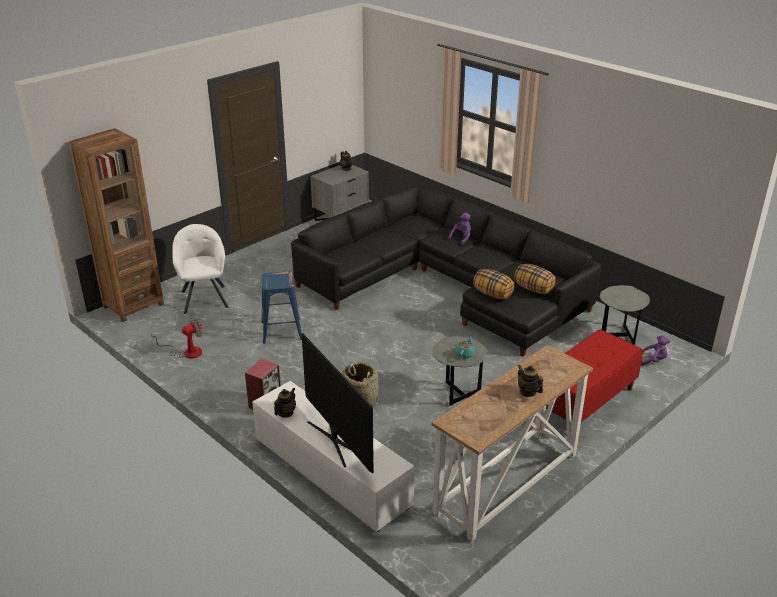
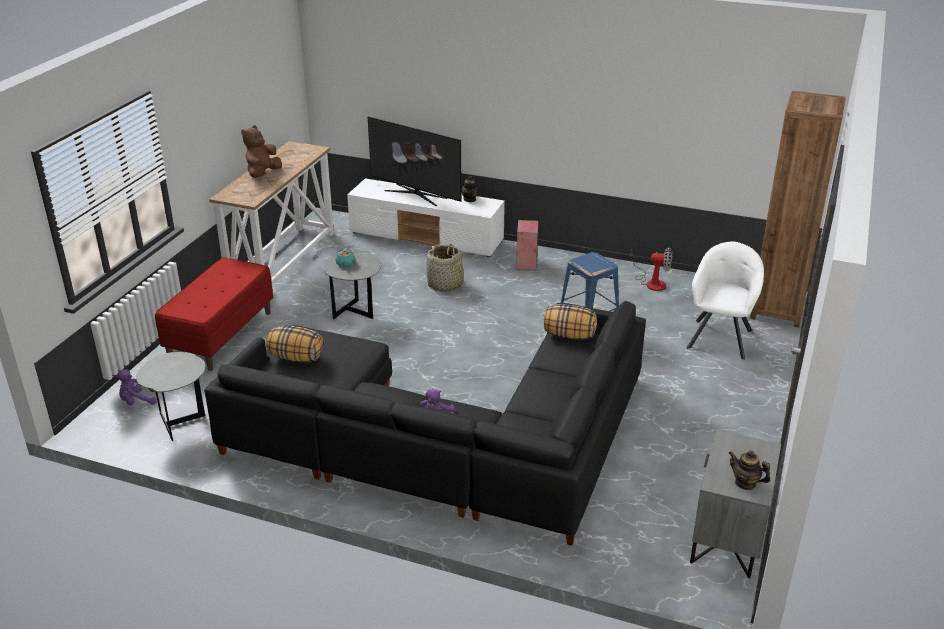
camera: 155 degrees right, 0 degrees up
(186, 352) = (651, 282): fan -> fan turned 105 degrees counterclockwise
(204, 298) = (720, 337): white armchair -> white armchair turned 120 degrees counterclockwise
(493, 294) = (347, 344): pillow -> pillow (569, 335)
(528, 392) = (263, 174): teapot -> brown plush toy

